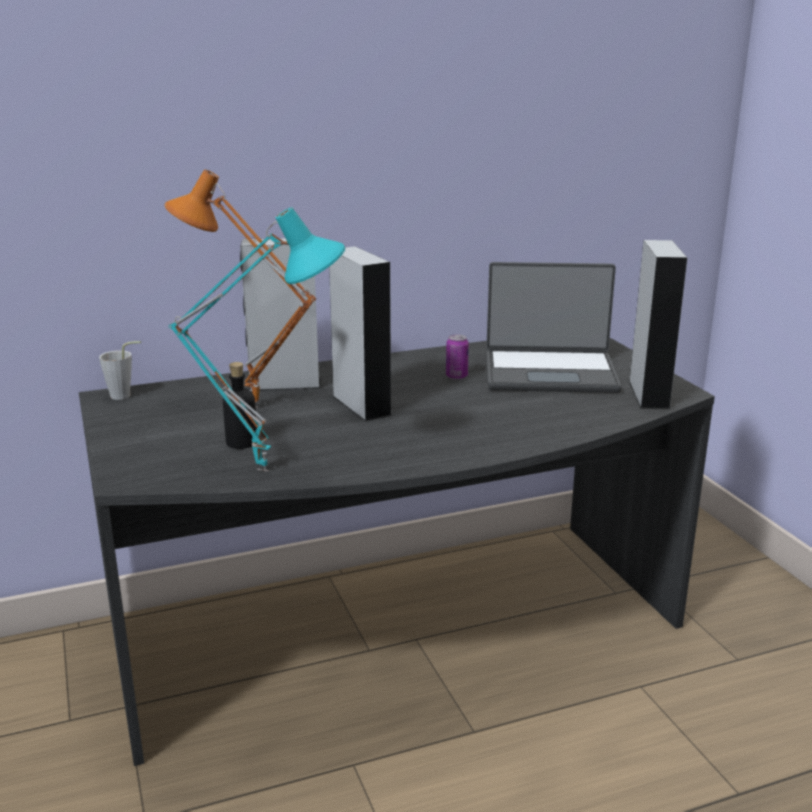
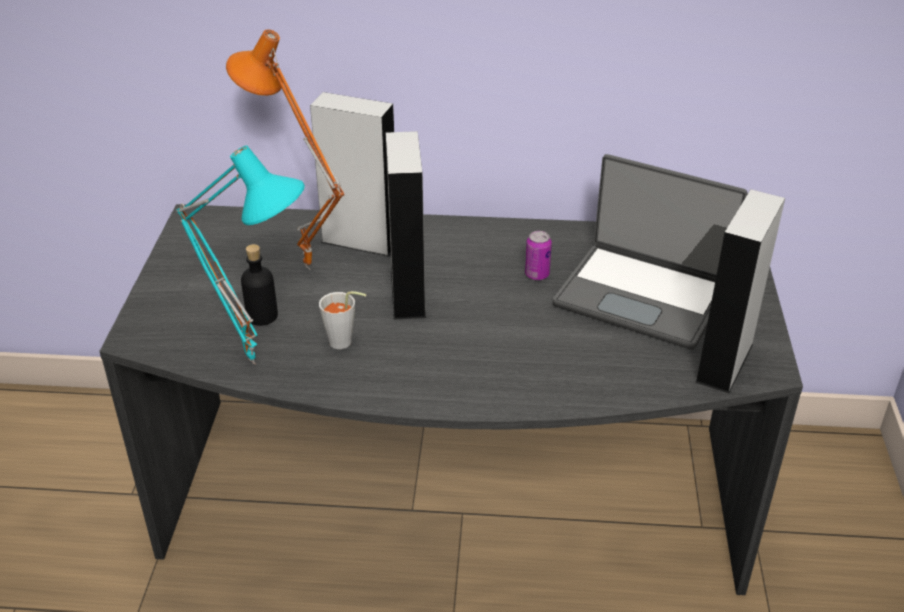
camera: 25 degrees right, 15 degrees up
(125, 396) = (209, 220): grey cup -> grey cup (345, 343)

